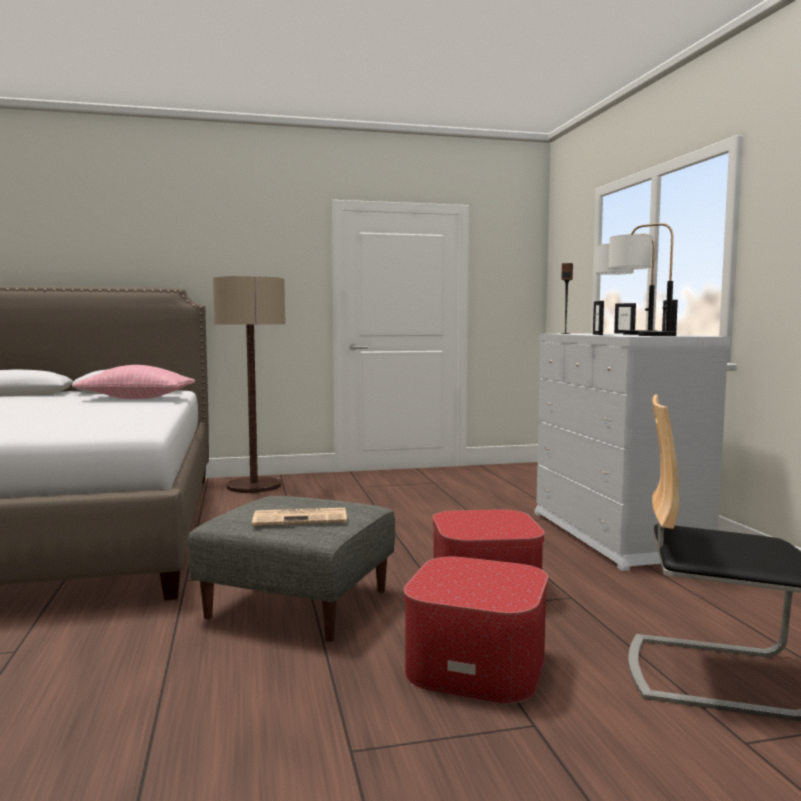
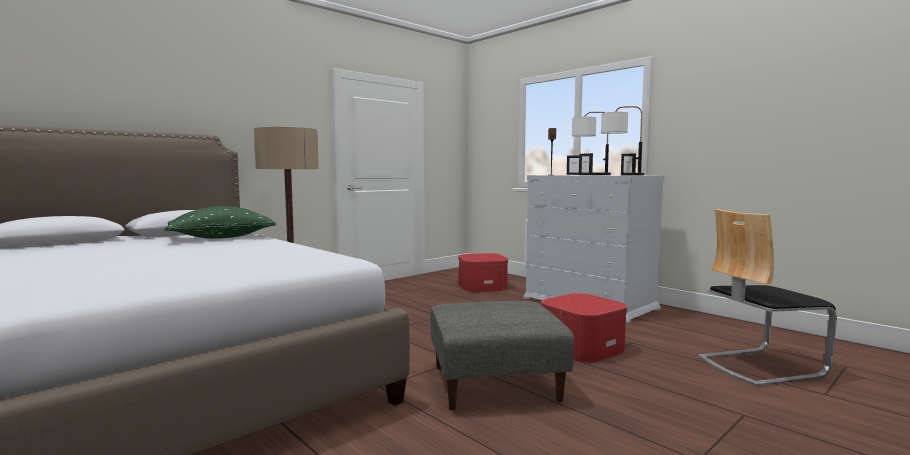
camera: 30 degrees left, 0 degrees up
(137, 398) = (222, 237): pink pillow -> green pillow
(301, 518) = (511, 316): newspaper -> none
(476, 663) = (660, 391): ottoman -> ottoman (482, 286)

